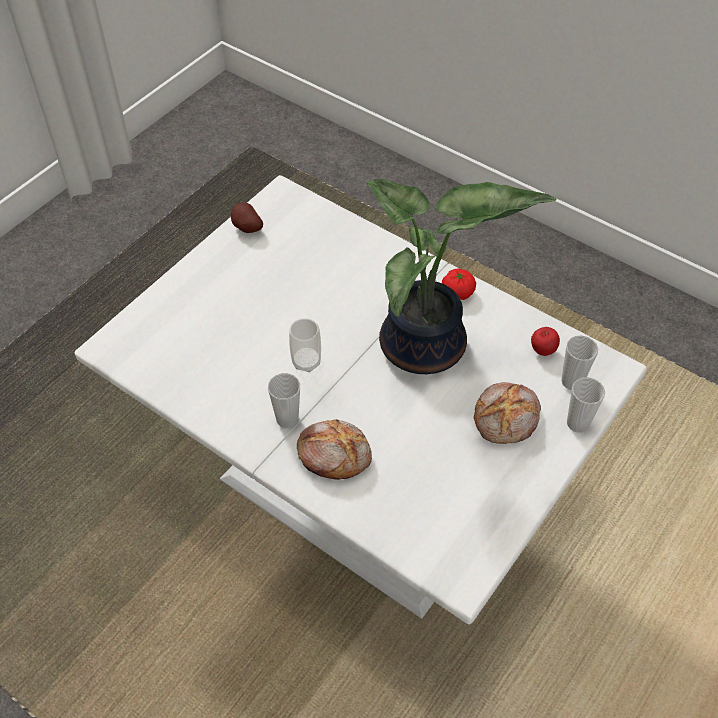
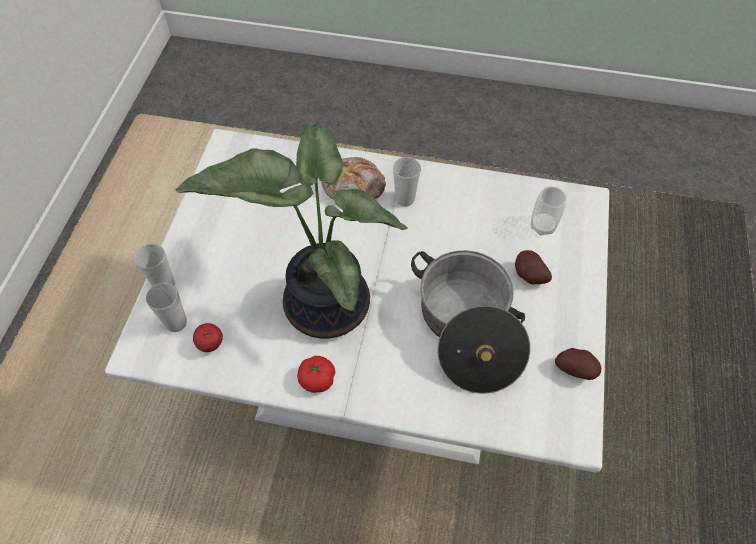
camera: 155 degrees right, 5 degrees up
(225, 302) = (528, 276): none -> potato
(306, 362) = (420, 250): cup -> cup (542, 226)
(310, 282) = (467, 330): none -> cooking pot
(507, 419) = (227, 266): bread -> none

